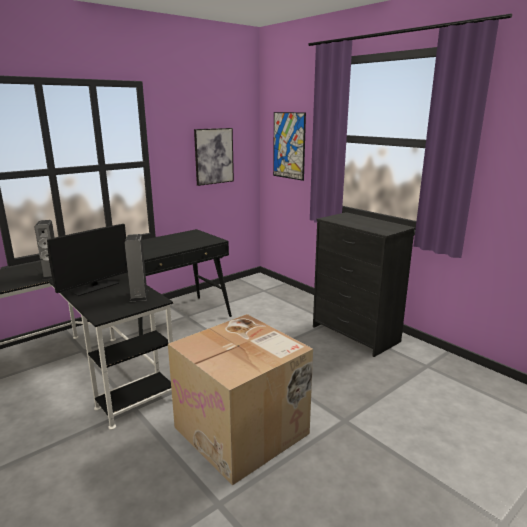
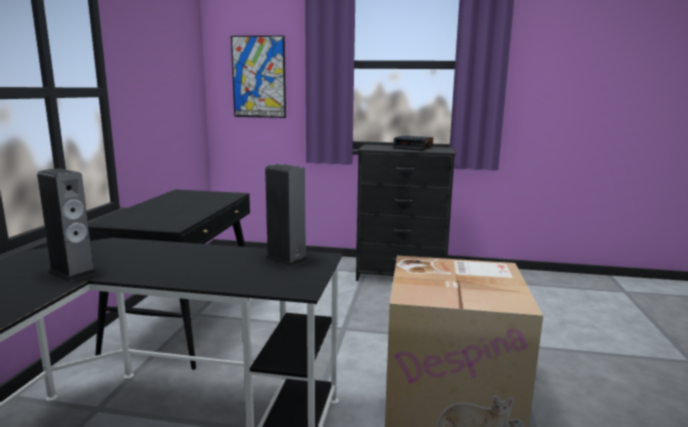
camera: 40 degrees left, 5 degrees down
(94, 287) = (193, 267): monitor -> none
(214, 156) = (169, 89): picture -> none
(371, 223) = (413, 148): none -> alarm clock

